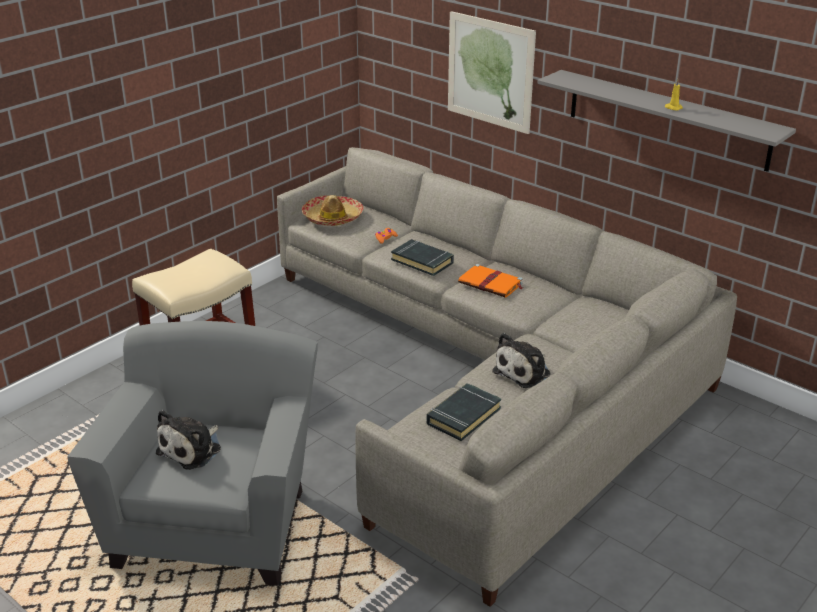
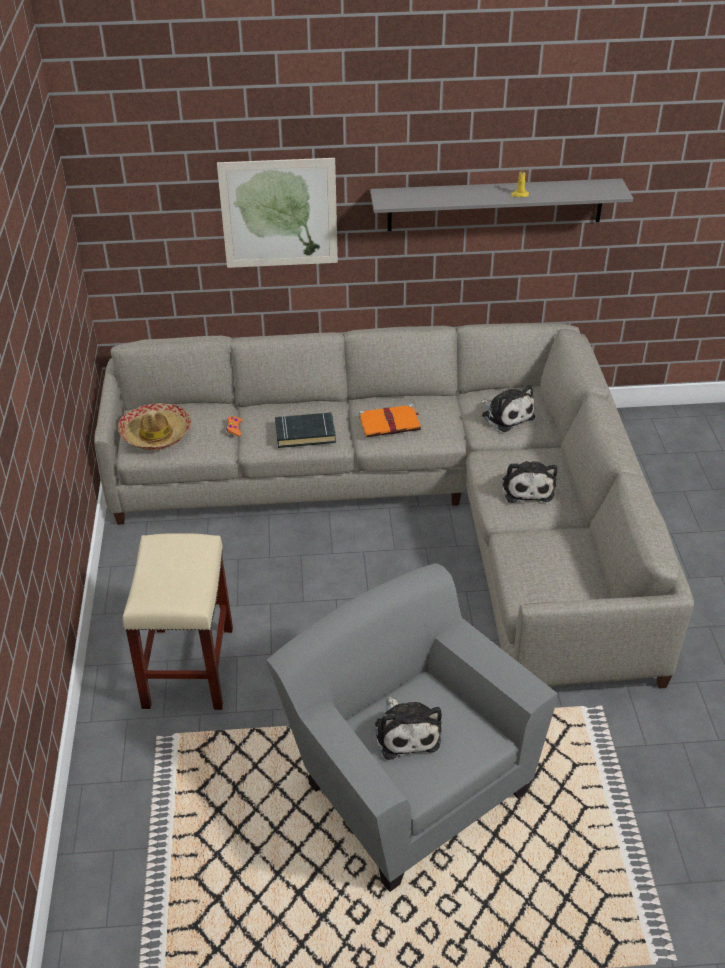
camera: 45 degrees left, 10 degrees up
(463, 416) = (547, 553): black book -> none
(591, 323) = (506, 415): none -> plush toy

